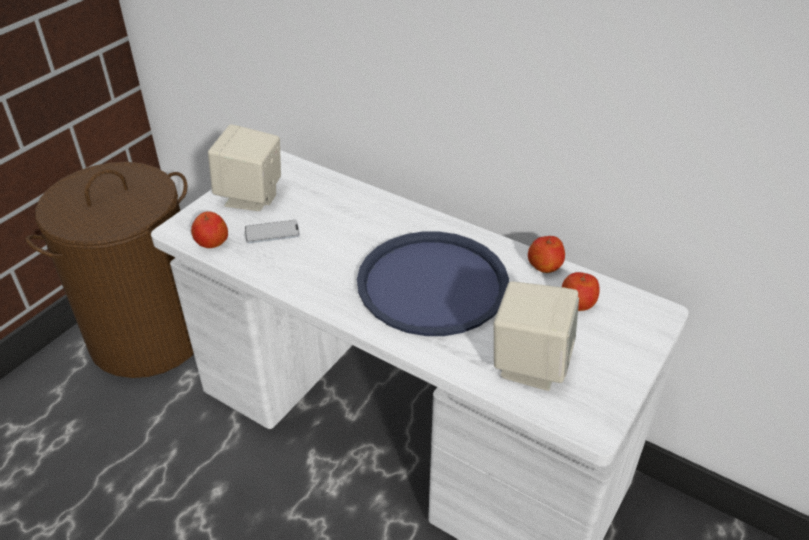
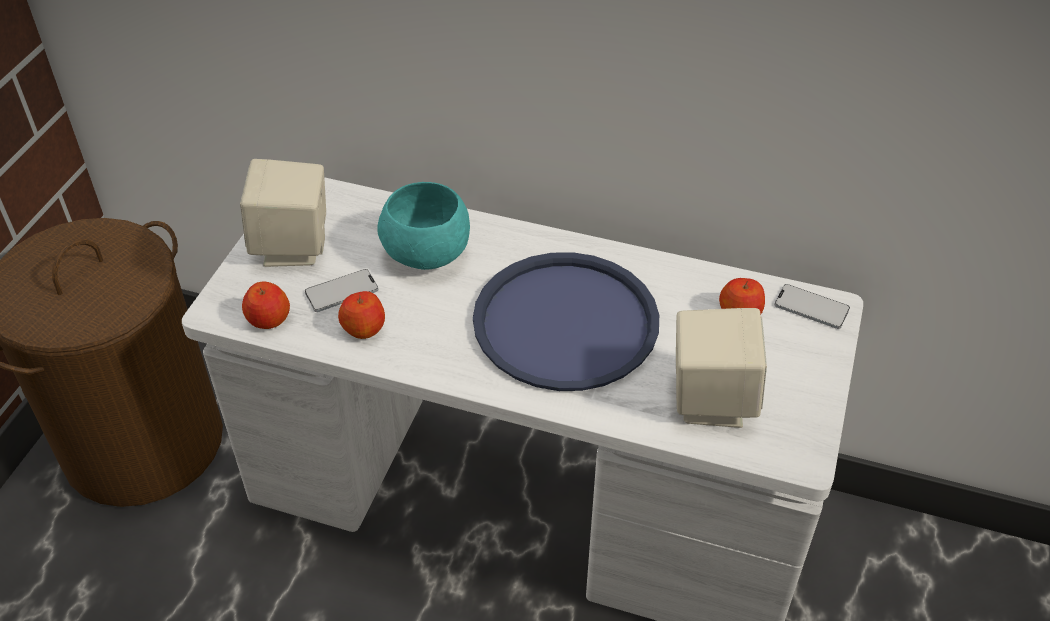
camera: 15 degrees left, 5 degrees up
(346, 216) = (426, 252): none -> turquoise bowl
(544, 265) = (687, 273): apple -> apple (363, 328)
(641, 309) = (811, 307): none -> phone

